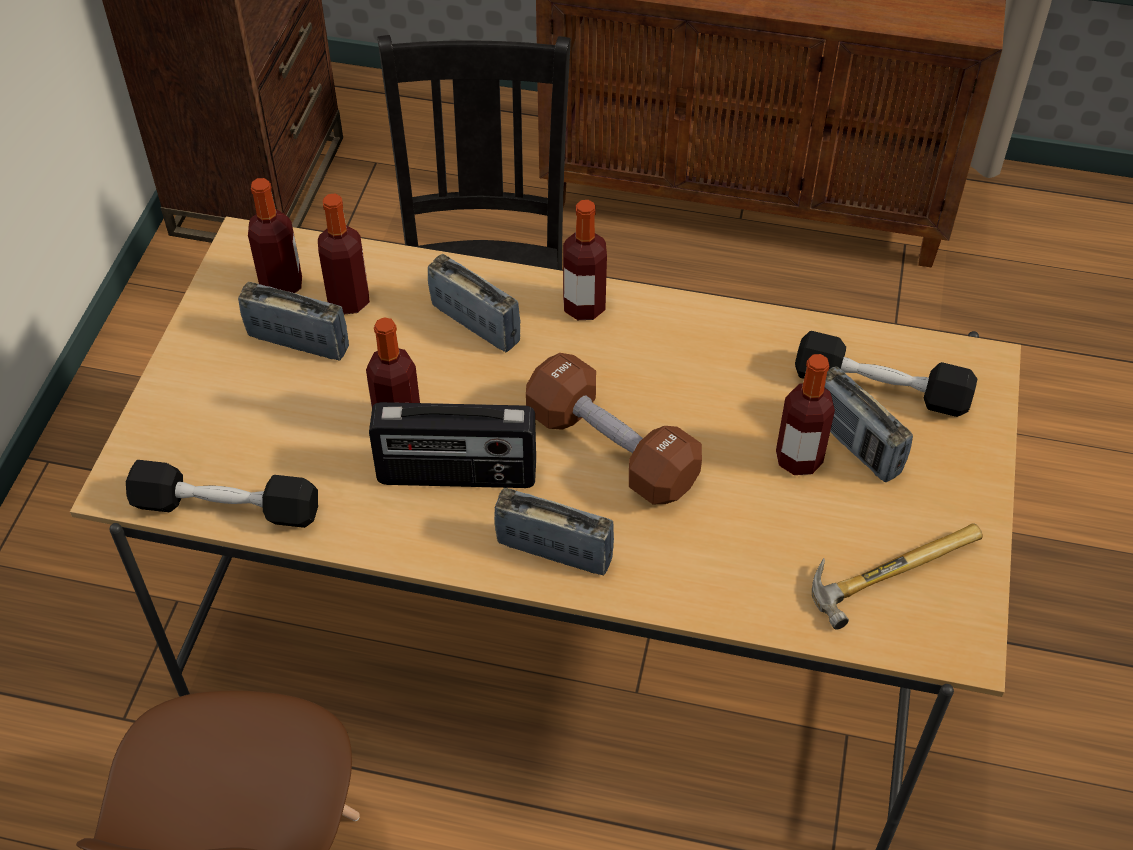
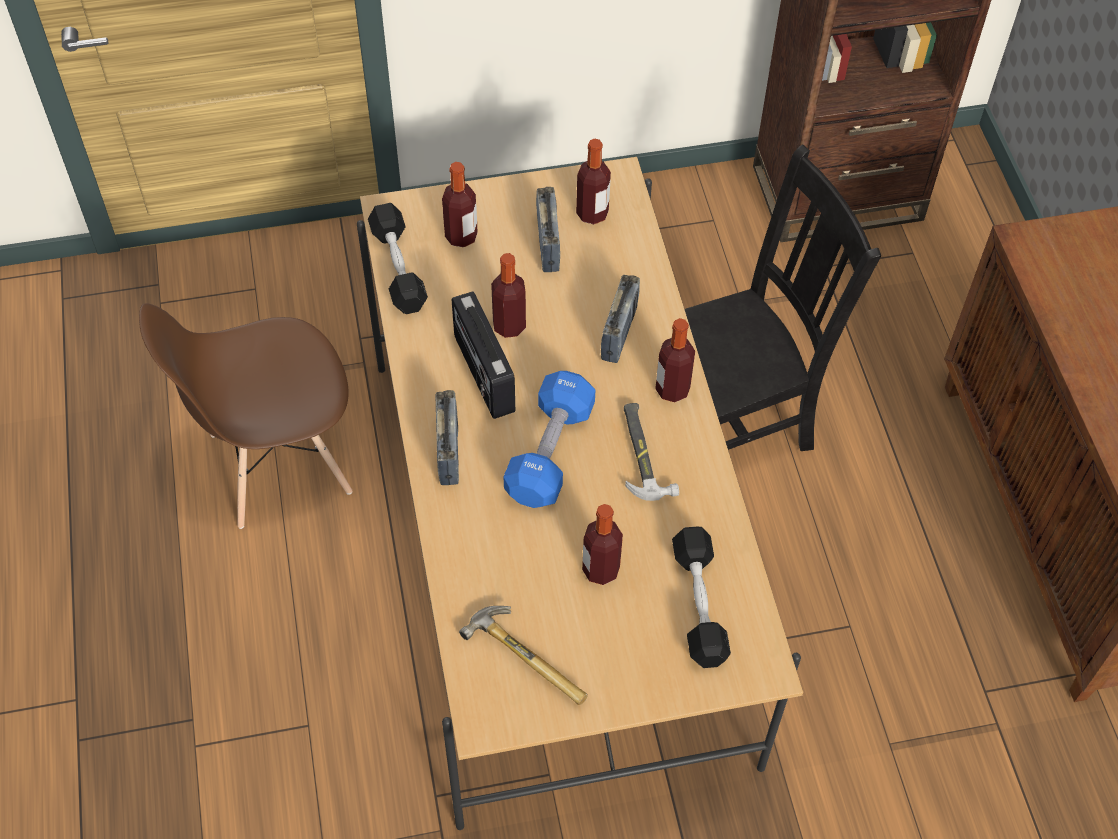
camera: 65 degrees right, 5 degrees up
(349, 301) = (599, 255): bottle -> bottle (461, 236)
(611, 449) = (550, 452): brown dumbbell -> blue dumbbell
(658, 364) = (643, 453): none -> hammer
(855, 445) = (633, 602): radio -> none

